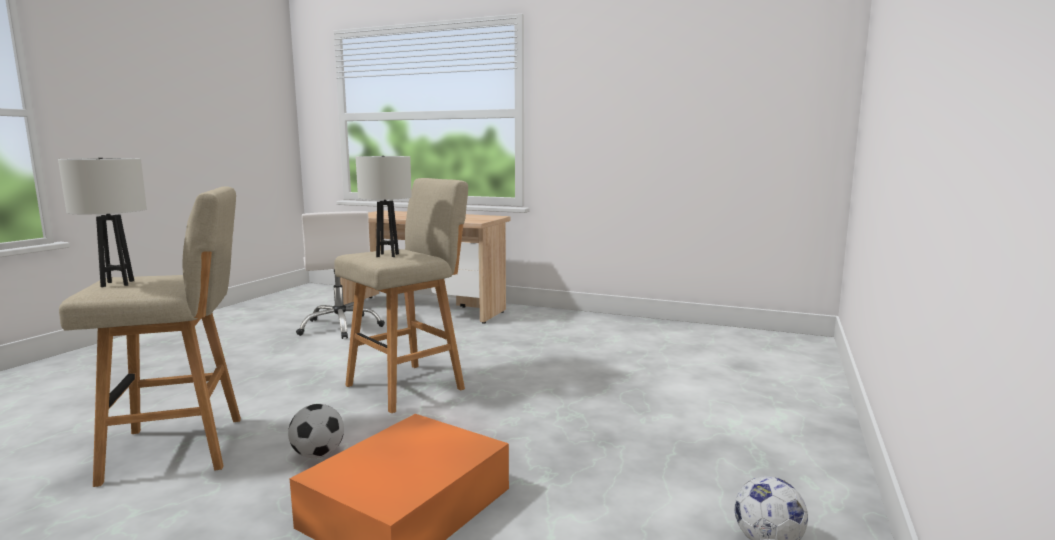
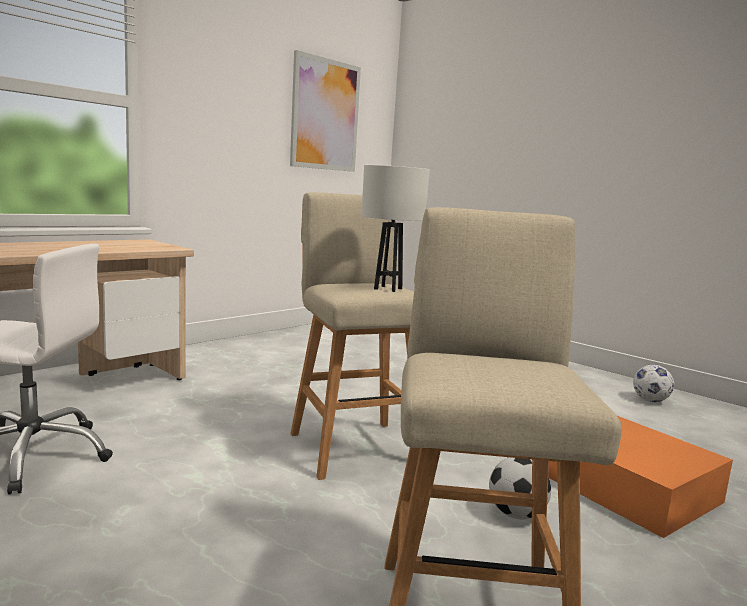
camera: 70 degrees left, 0 degrees up
(118, 284) = (519, 380): white table lamp -> none
(725, 90) = (325, 115): none -> picture

